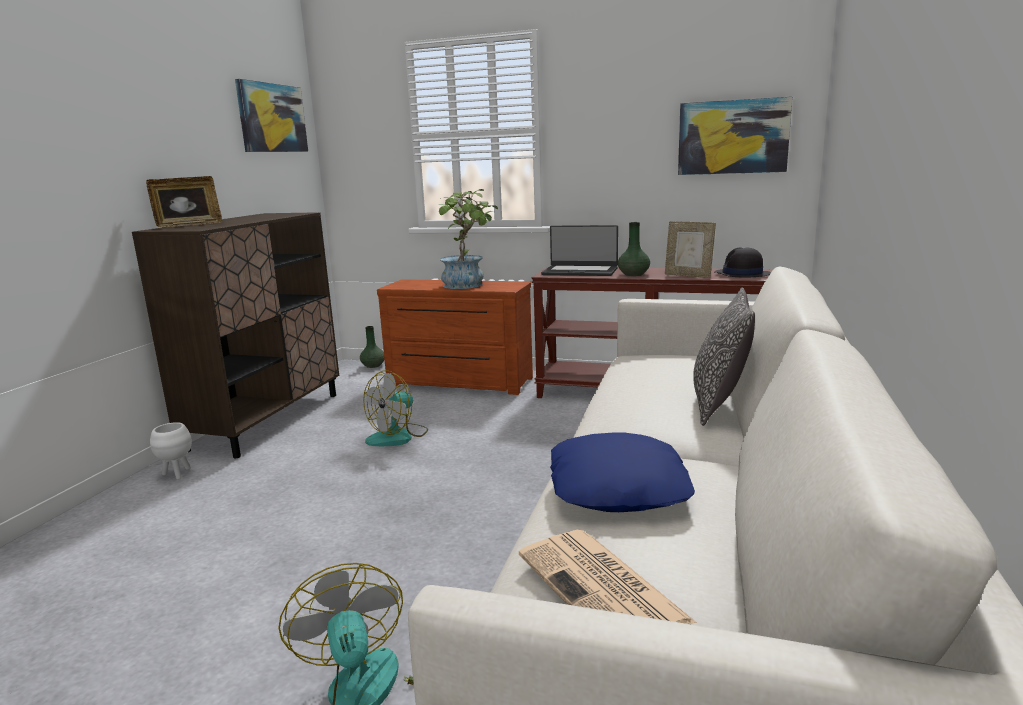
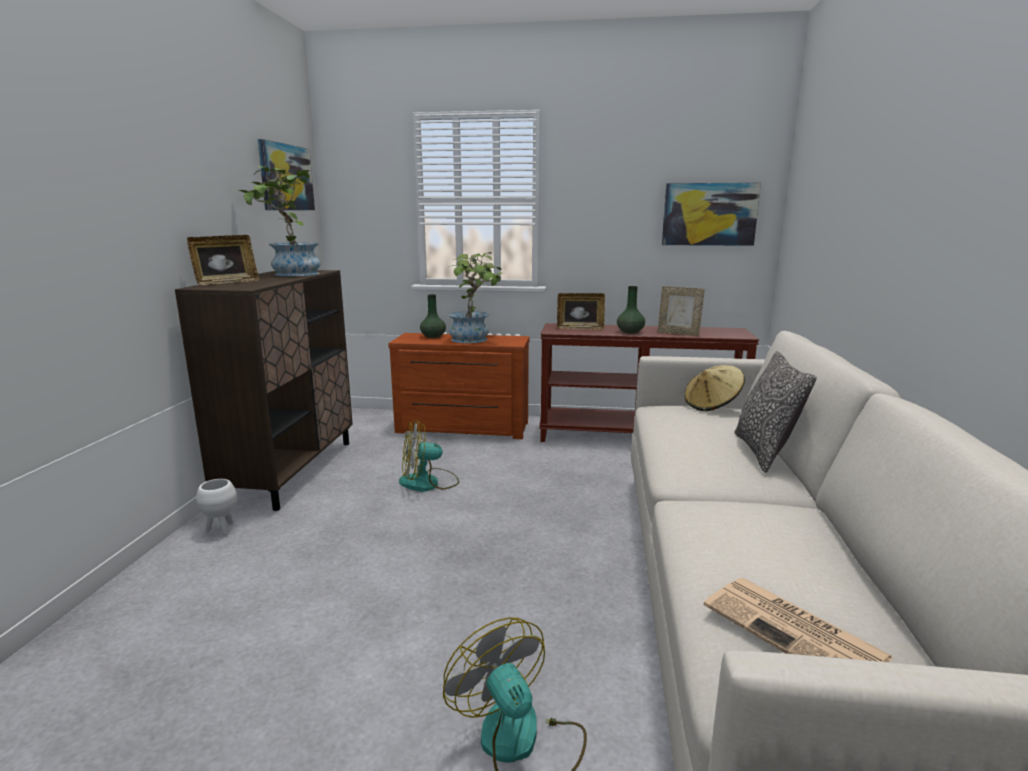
camera: 10 degrees left, 0 degrees up
(263, 217) = (289, 274): none -> potted plant
(373, 365) = (372, 413): green vase -> green vase (433, 336)
(398, 436) = (428, 483): fan -> fan turned 45 degrees clockwise
(580, 271) = (580, 328): laptop -> picture frame
(619, 486) = (737, 533): blue pillow -> none
(695, 354) = (712, 405): none -> beige hat
(741, 274) = (722, 332): black hat -> none

